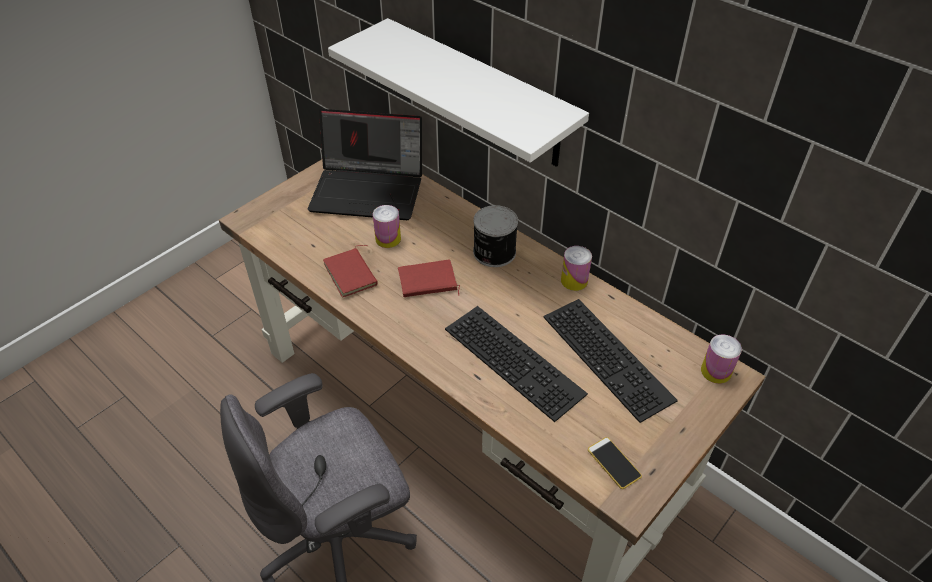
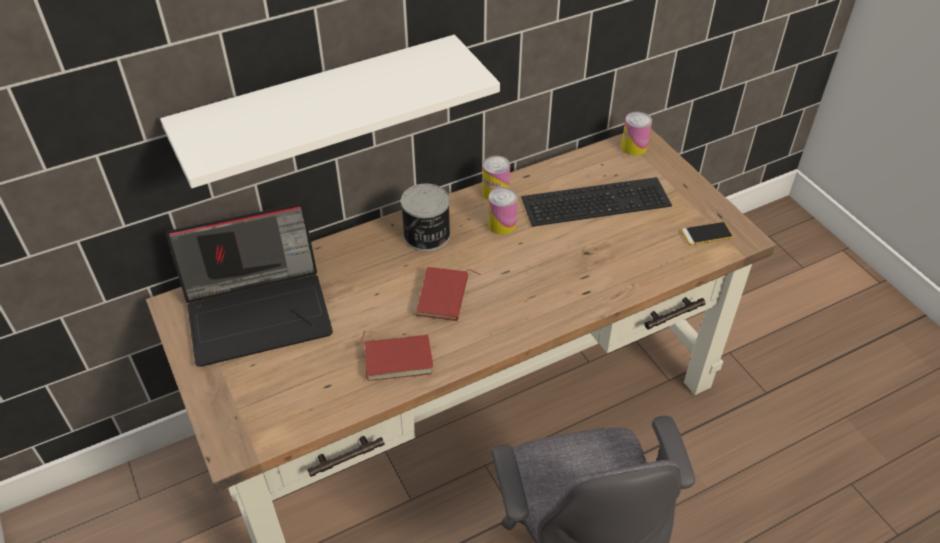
camera: 70 degrees left, 0 degrees up
(370, 190) = (260, 311): laptop -> laptop turned 45 degrees clockwise
(388, 239) = (357, 314): can -> can (502, 224)
(516, 360) = (577, 259): keyboard -> none

